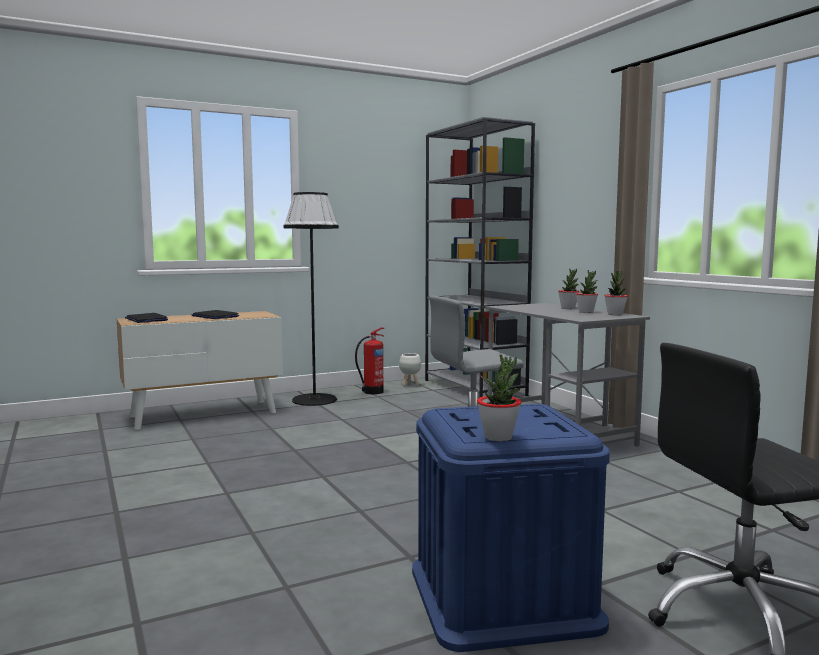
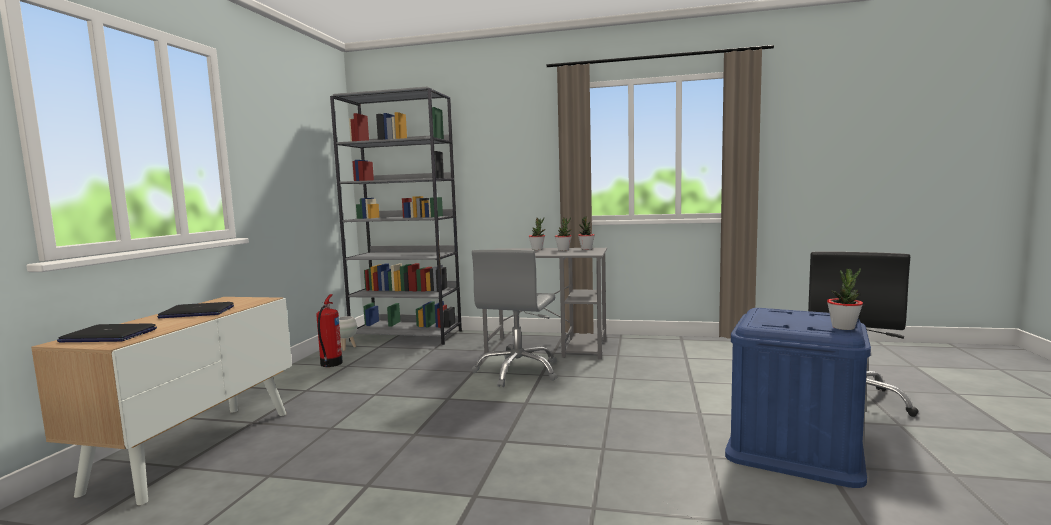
camera: 50 degrees left, 0 degrees up
(314, 400) = (292, 388): black floor lamp -> none

